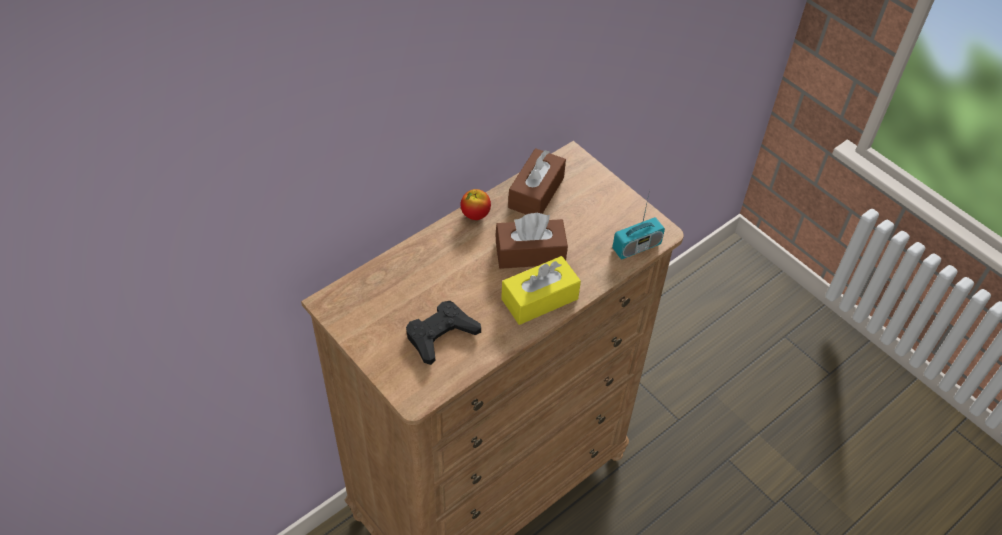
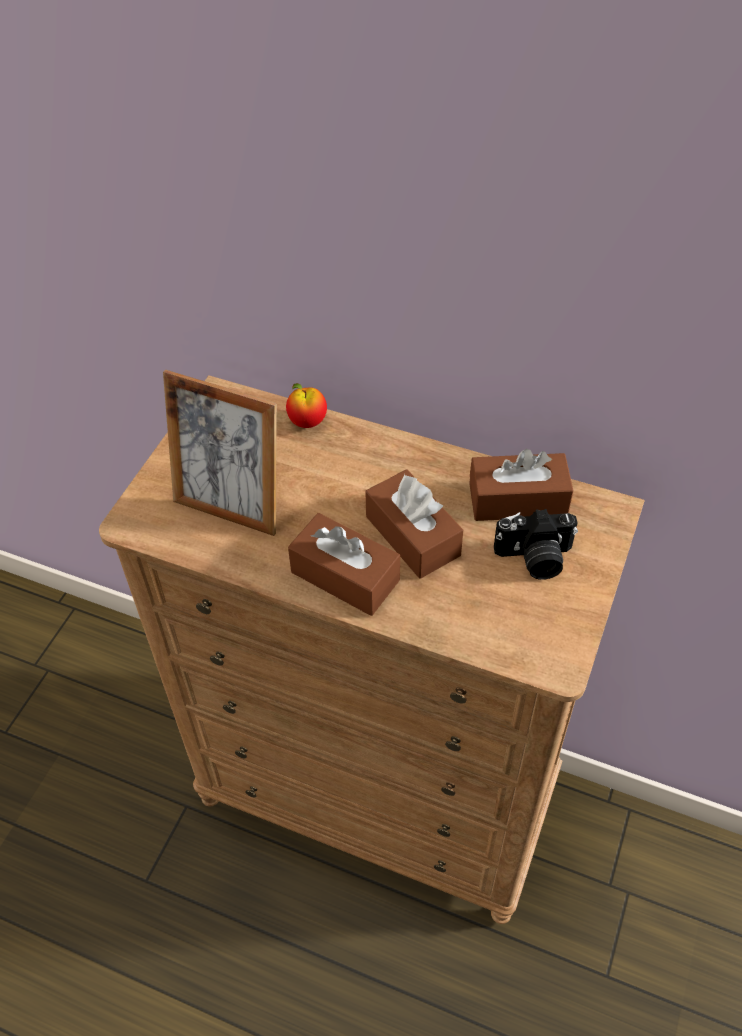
camera: 65 degrees right, 0 degrees up
(441, 335) = (231, 506): black game controller -> picture frame
(475, 215) = (433, 458): apple -> apple (307, 422)
(539, 299) = (345, 576): yellow tissue box -> brown tissue box
(584, 206) = (534, 559): none -> camera
(636, 247) = (508, 646): radio -> none

